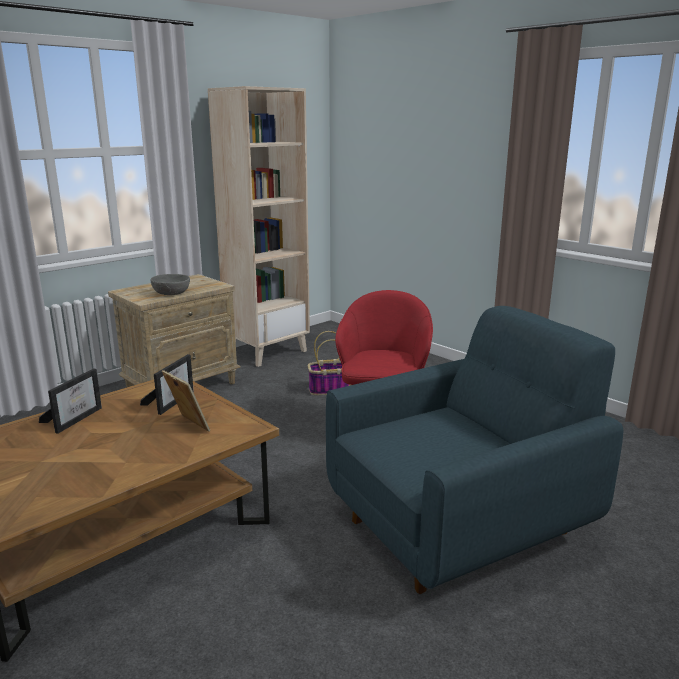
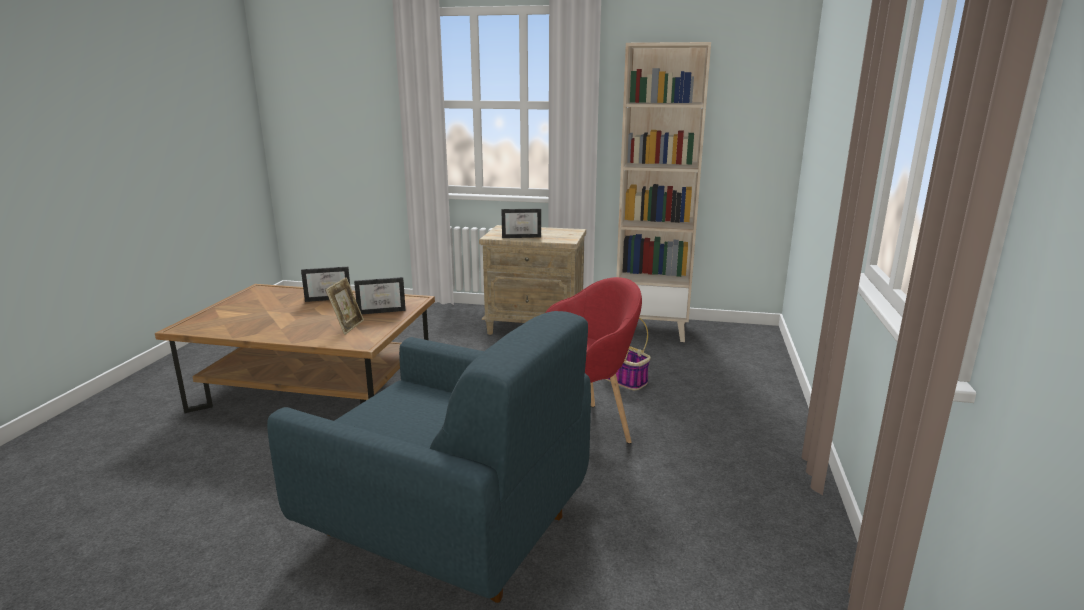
camera: 55 degrees right, 0 degrees up
(171, 292) = (522, 236): grey bowl -> picture frame

